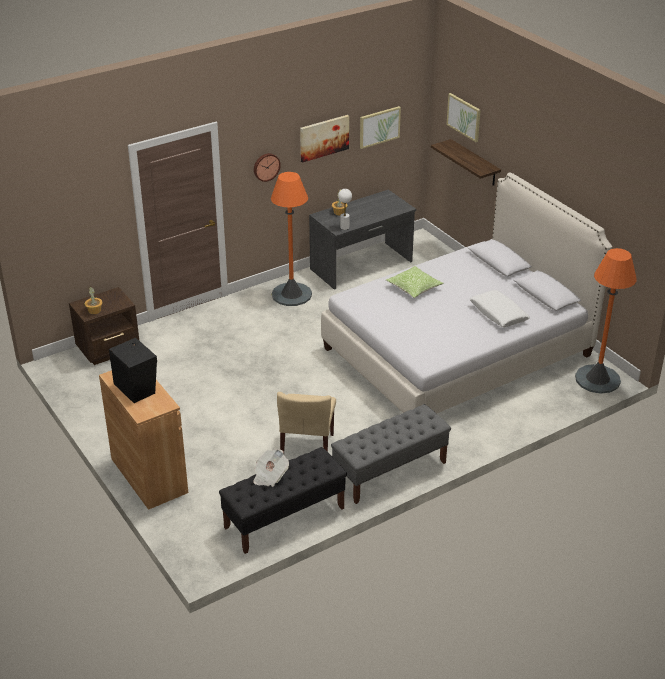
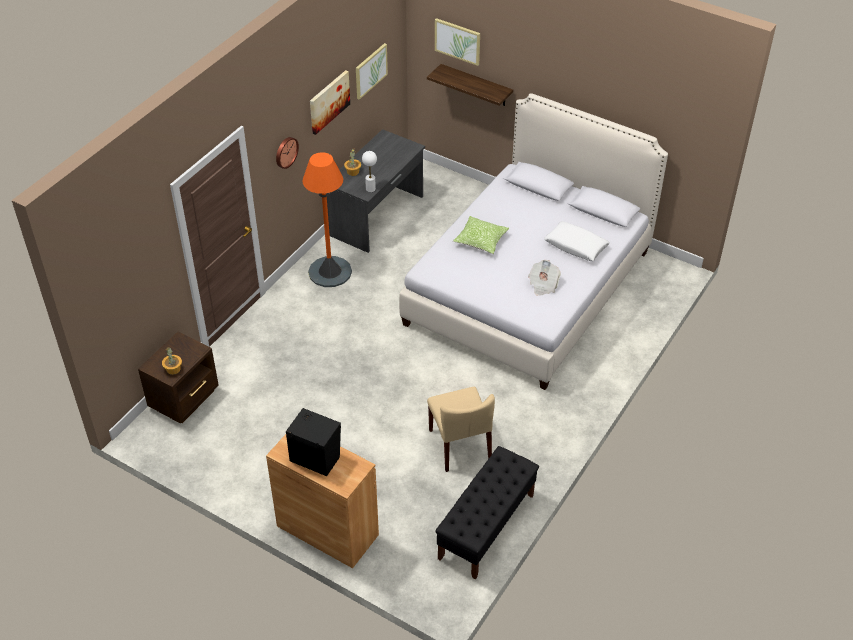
camera: 25 degrees left, 10 degrees up
(269, 476) = (474, 496): newspaper -> newspaper (543, 285)
(389, 471) = (549, 440): grey bench -> none
(597, 379) = (667, 277): orange floor lamp -> none

